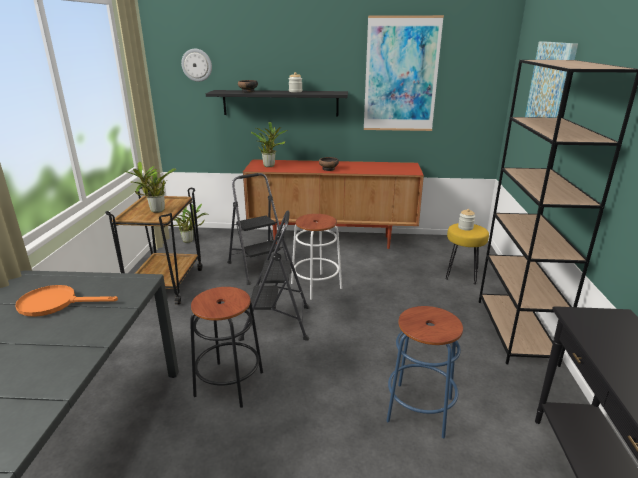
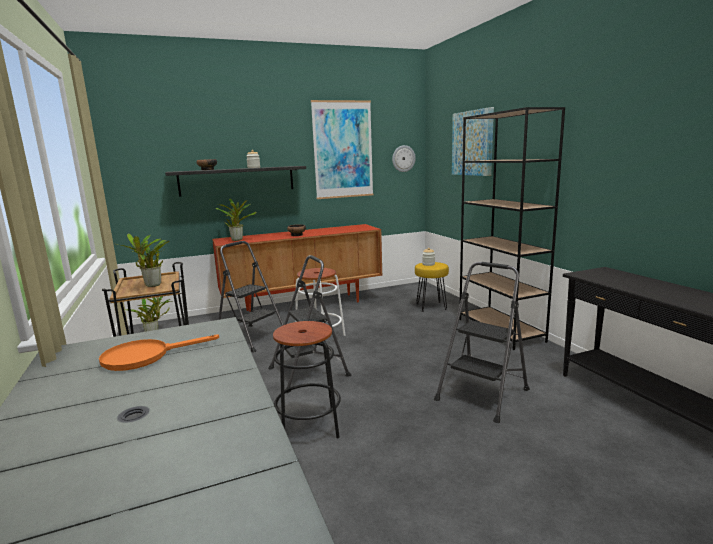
camera: 25 degrees left, 10 degrees down
(197, 65) = (146, 147): wall clock -> wall clock (403, 158)
(420, 409) = (483, 393): blue stool -> black step ladder

